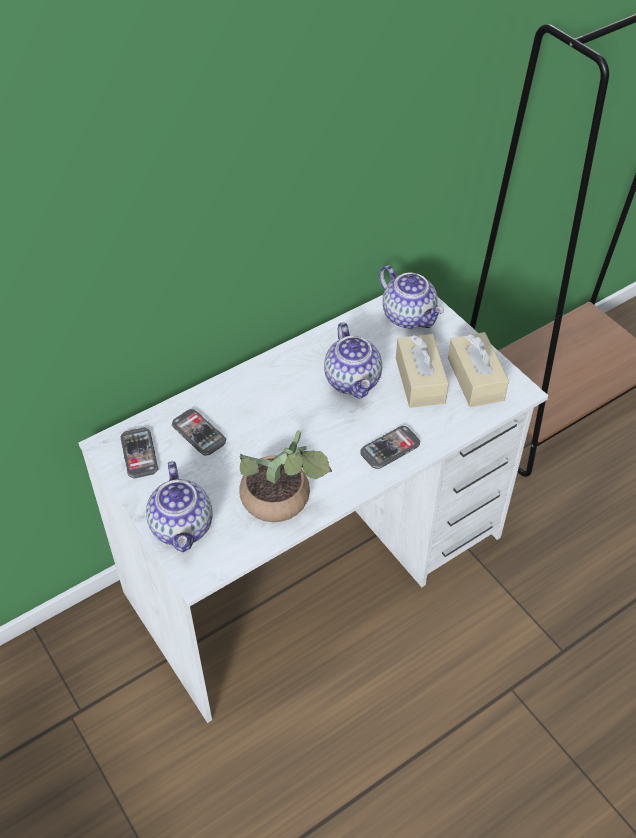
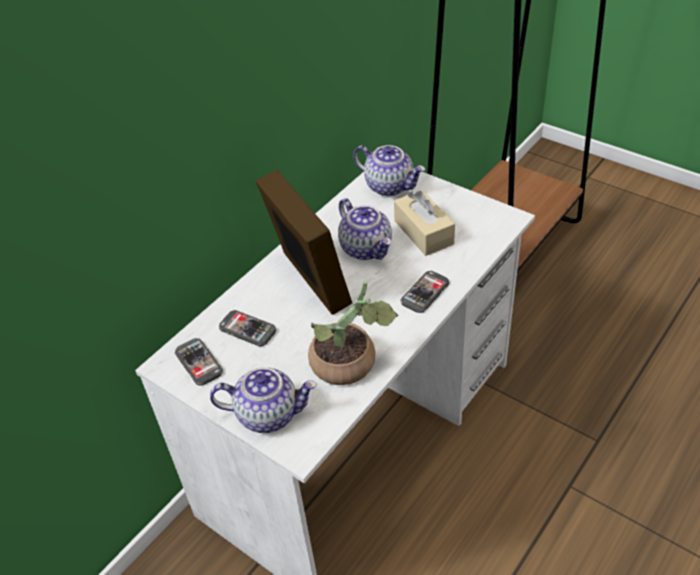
camera: 15 degrees left, 5 degrees down
(183, 527) = (268, 413): teapot -> teapot turned 60 degrees counterclockwise
(280, 401) = (309, 282): none -> picture frame
(475, 379) = (469, 219): beige tissue box -> none

